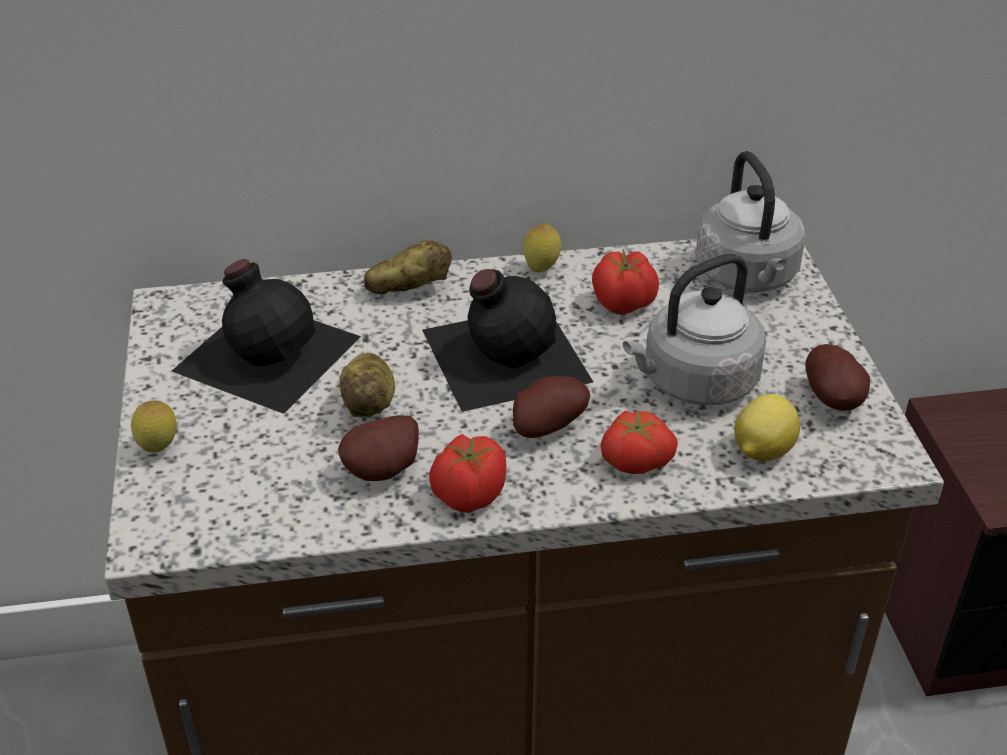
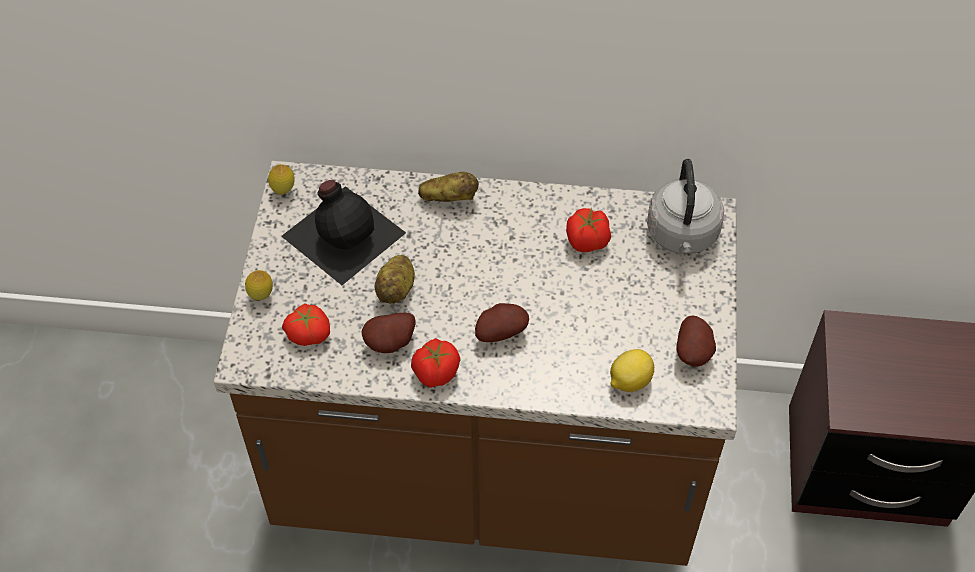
camera: 15 degrees right, 15 degrees up
(502, 354) = (492, 267): black bottle -> none
(541, 269) = (543, 199): lemon -> lemon (283, 191)
(635, 458) = (547, 368): tomato -> tomato (308, 332)
(694, 383) = (608, 318): grey kettle -> none

